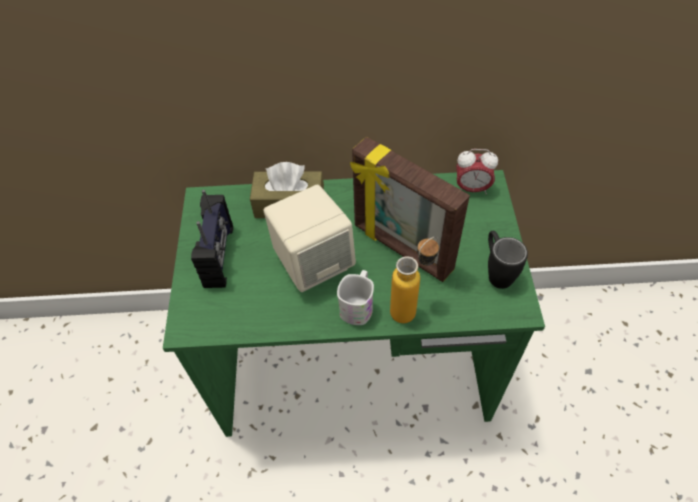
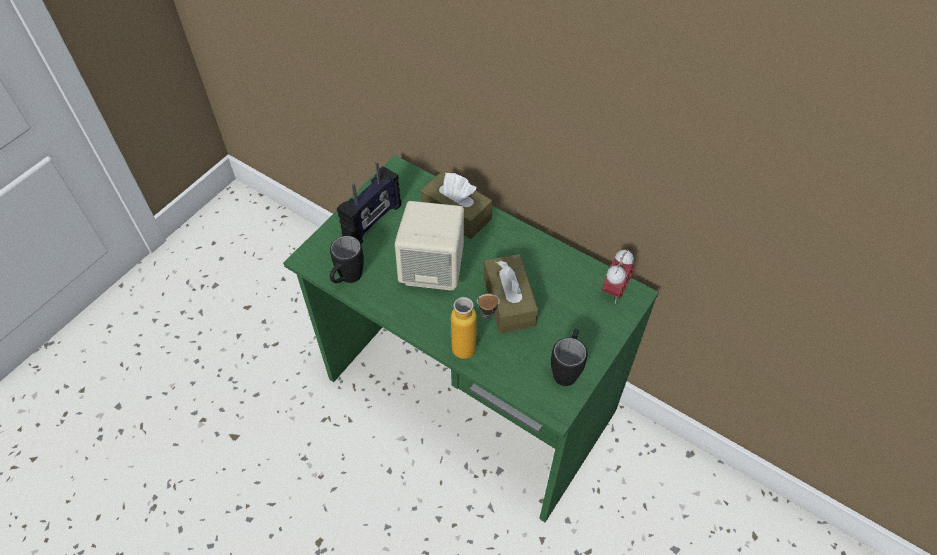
camera: 35 degrees right, 0 degrees up
(242, 322) = (347, 280): none -> black mug
(358, 305) = (436, 322): white mug -> none
(401, 249) = (509, 301): picture frame -> brown tissue box
(472, 188) = (614, 291): alarm clock -> alarm clock turned 105 degrees counterclockwise

